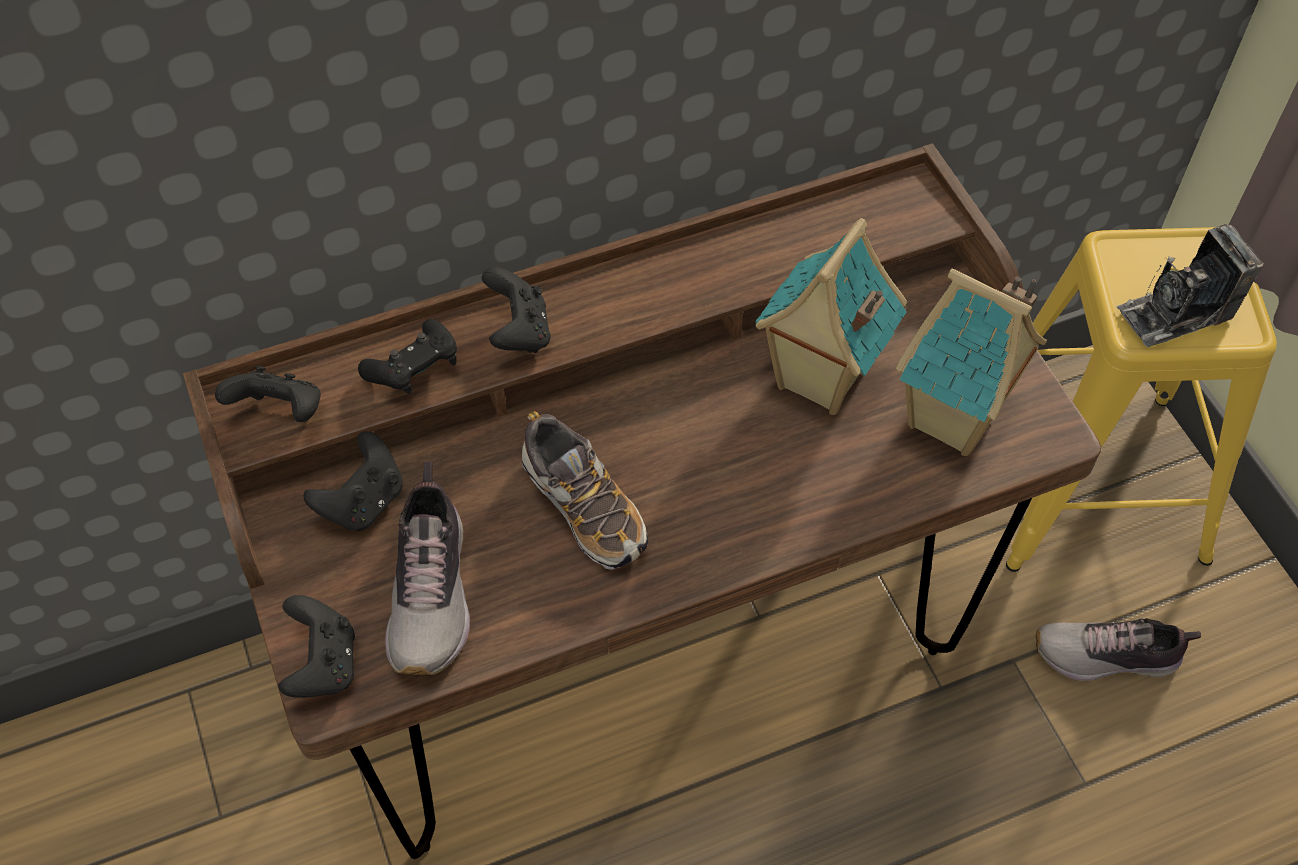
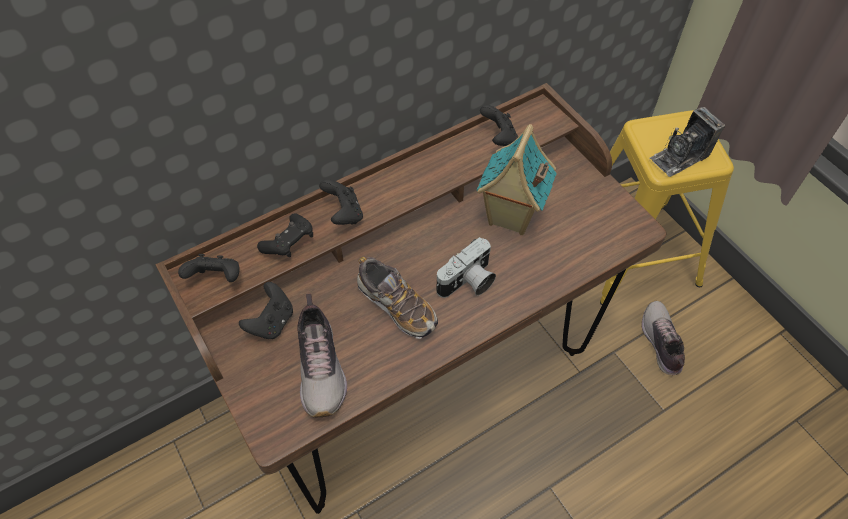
camera: 10 degrees left, 0 degrees up
(323, 664) = (266, 418): black game controller -> black game controller (499, 138)
(718, 485) = (468, 282): none -> camera
(954, 420) = (586, 229): toy house -> none
(1107, 657) = (660, 342): shoe -> shoe turned 90 degrees clockwise

